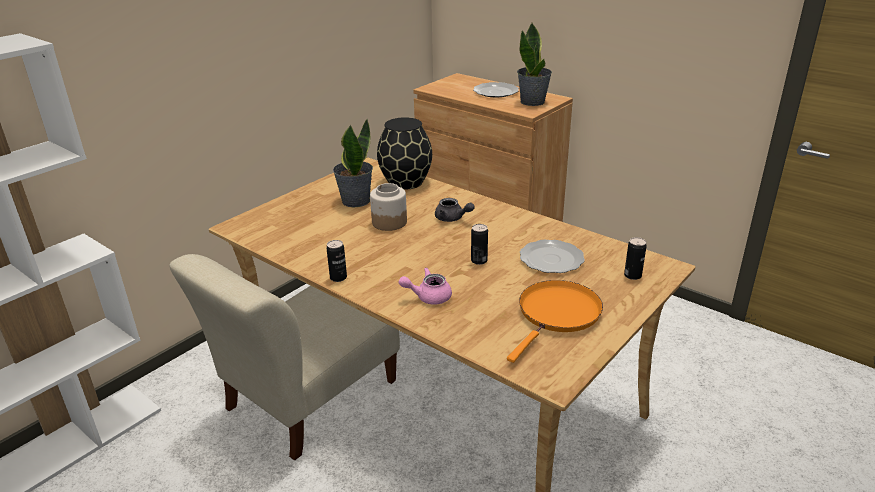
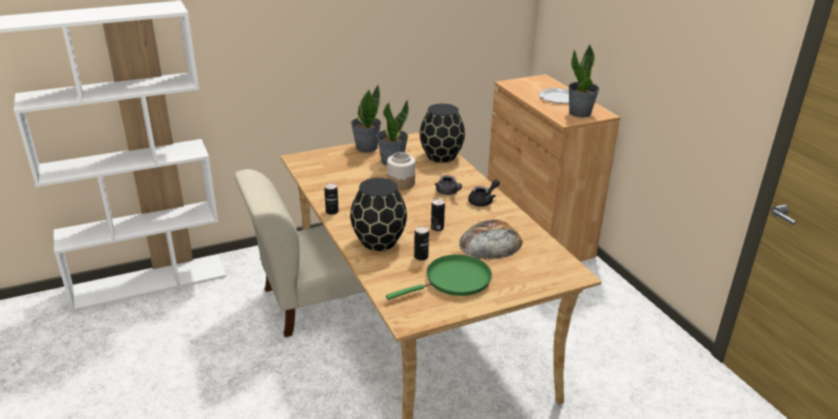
camera: 25 degrees right, 0 degrees up
(310, 193) = (366, 147): none -> potted plant
(428, 297) = (378, 242): pink teapot -> black vase
(498, 218) = (483, 201): none -> black teapot
(550, 259) = (490, 242): plate -> bread
(557, 314) = (454, 281): orange frying pan -> green frying pan
(632, 275) = (541, 272): can -> can (421, 257)

